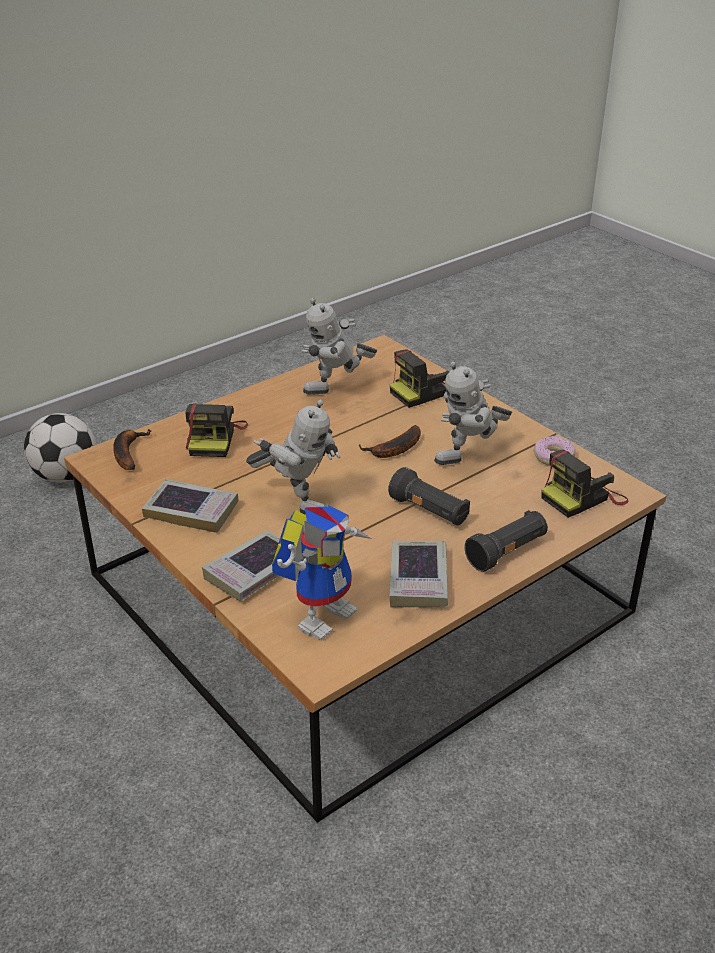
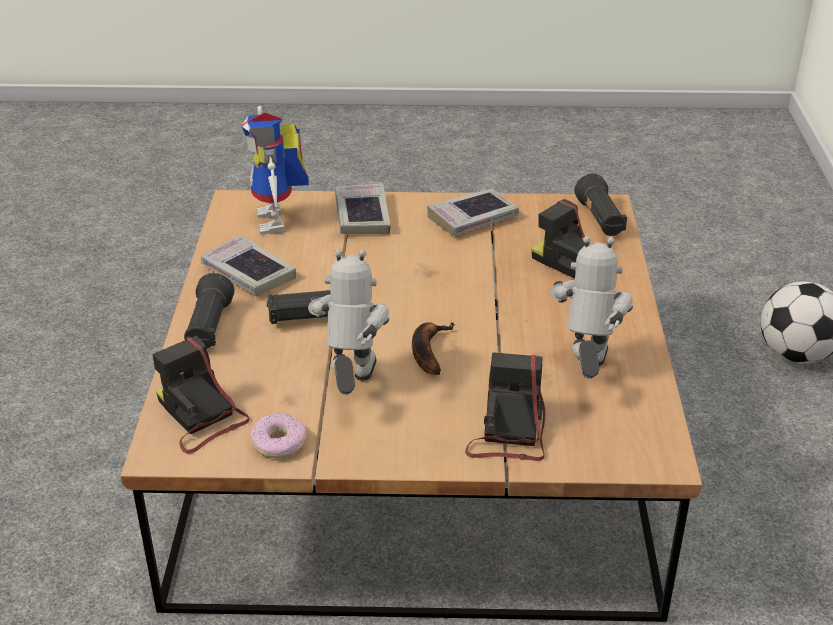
camera: 130 degrees right, 0 degrees up
(127, 452) = (600, 220): banana -> black flashlight
(297, 503) = (418, 265): toy robot -> none
(583, 497) = (200, 416): camera -> camera turned 45 degrees counterclockwise

